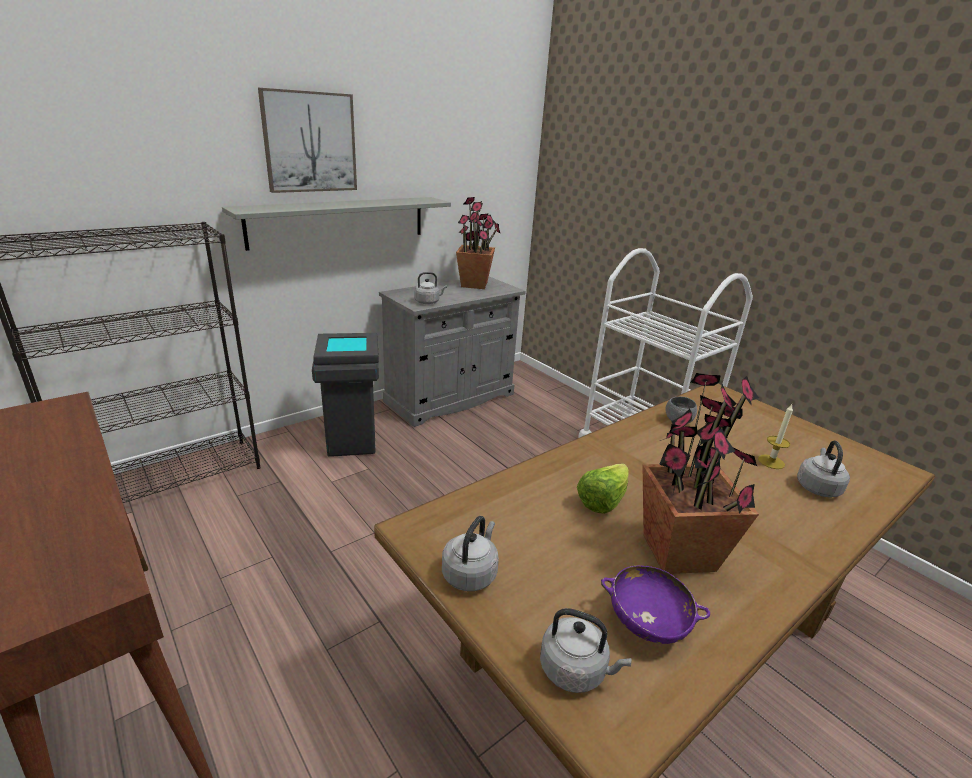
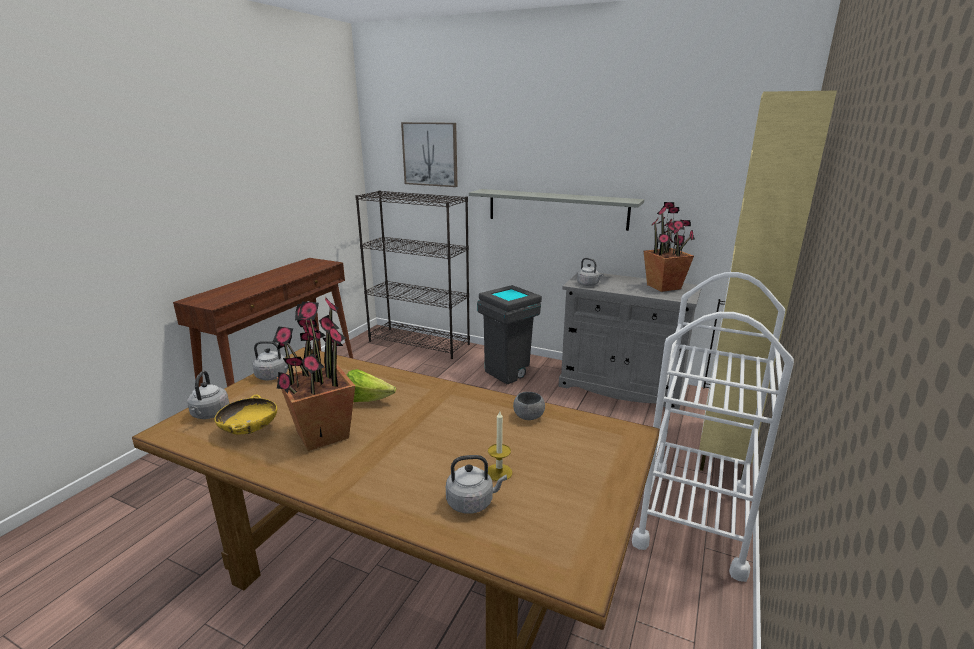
camera: 65 degrees right, 5 degrees down
(310, 142) = (541, 150): picture -> picture (430, 154)
(574, 403) = (723, 450): none -> beige cabinet
(647, 622) = (250, 430): purple bowl -> yellow bowl

